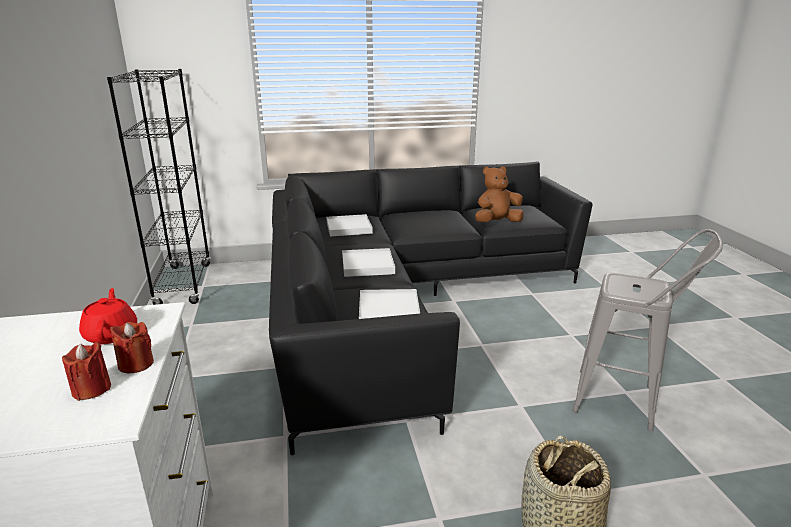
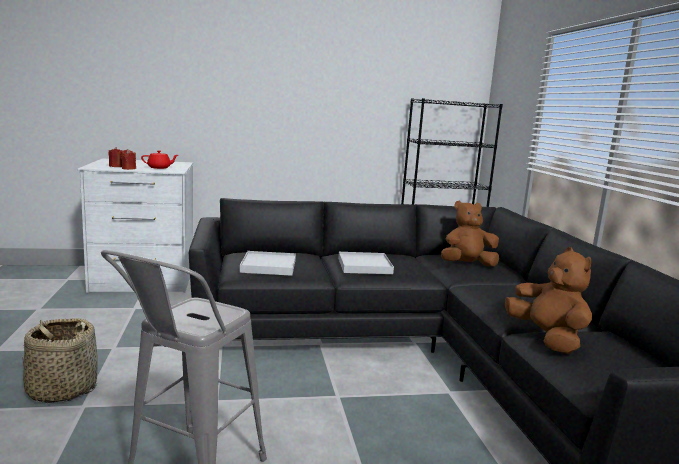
camera: 90 degrees right, 10 degrees down
(348, 228) = (467, 265): white tray -> brown plush toy

